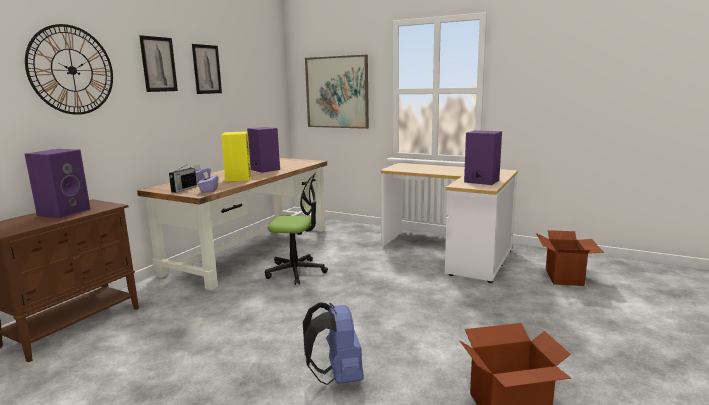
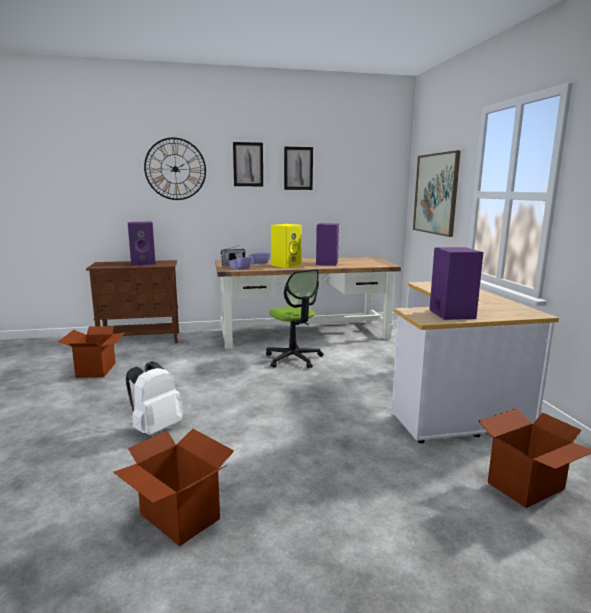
camera: 50 degrees right, 0 degrees up
(111, 379) = (97, 370): none -> cardboard box
(337, 377) = (155, 428): blue backpack -> white backpack

